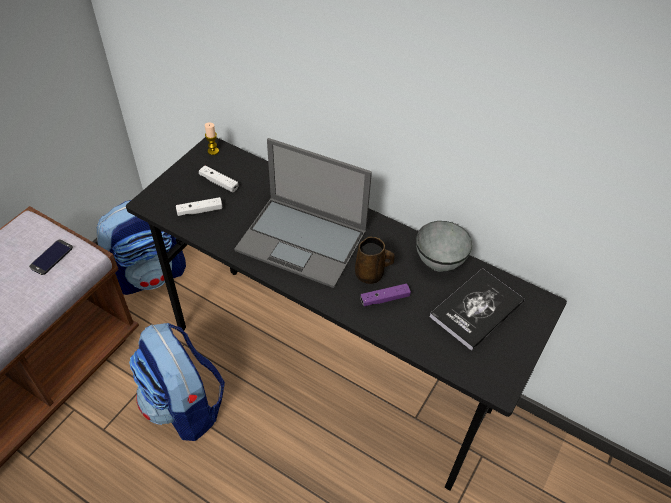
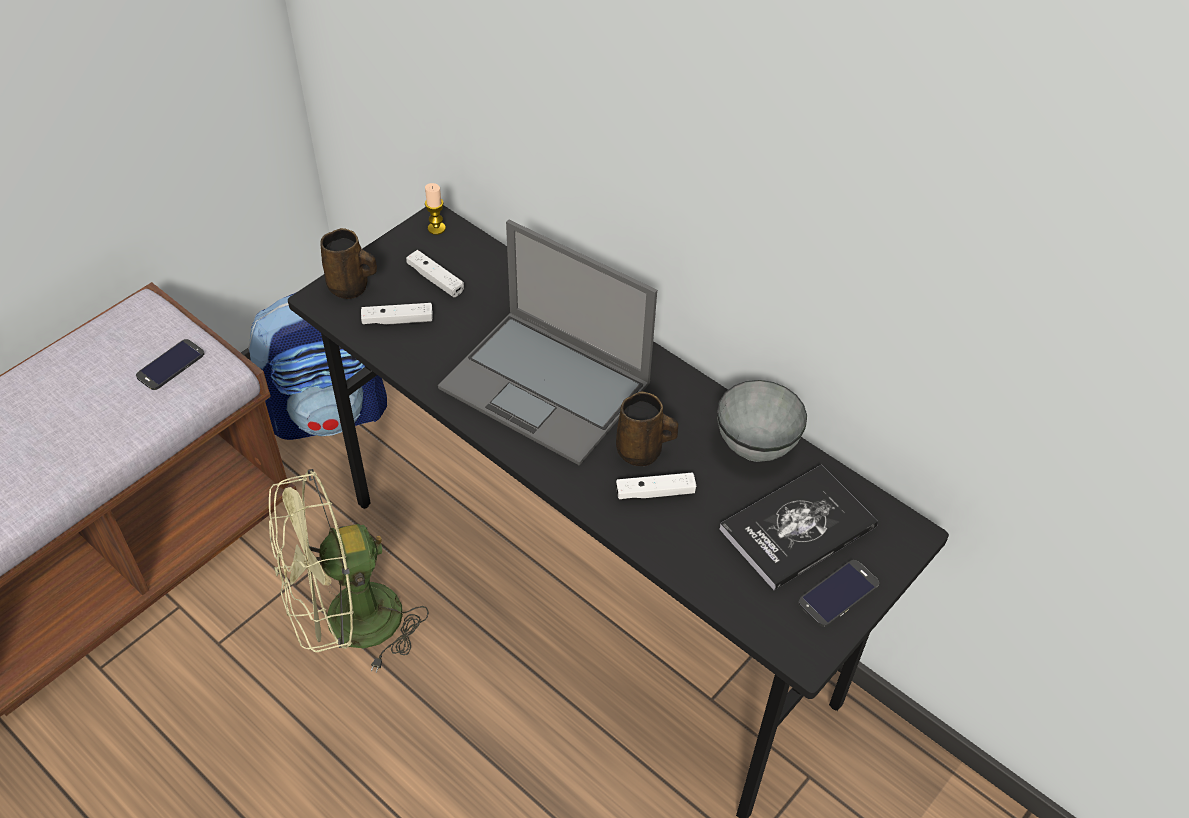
camera: 10 degrees right, 0 degrees up
(165, 194) = (351, 287): none -> brown mug
(184, 405) = (348, 625): backpack -> green fan
(384, 299) = (655, 492): purple game controller -> white game controller
(511, 347) = (838, 593): none -> phone

